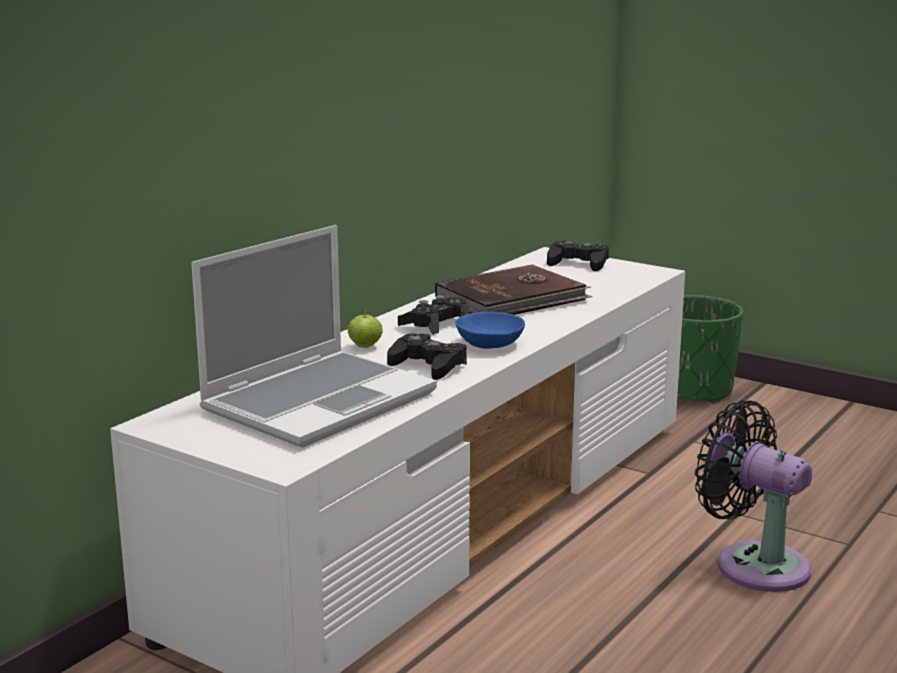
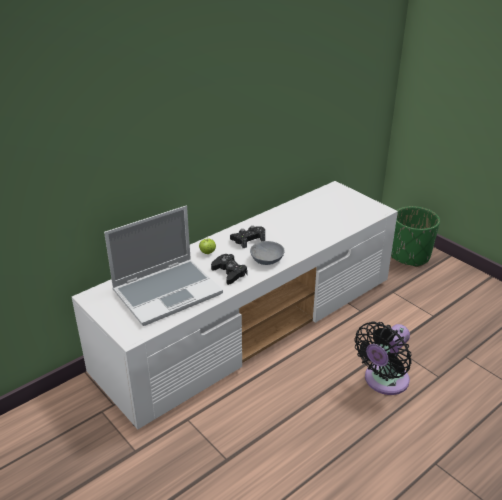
camera: 15 degrees right, 15 degrees up
(491, 344) = (267, 260): blue bowl -> grey bowl
(513, 299) = (296, 224): brown book -> none
(578, 263) = (344, 198): black game controller -> none
(754, 564) = (383, 381): black fan -> black fan turned 105 degrees counterclockwise

